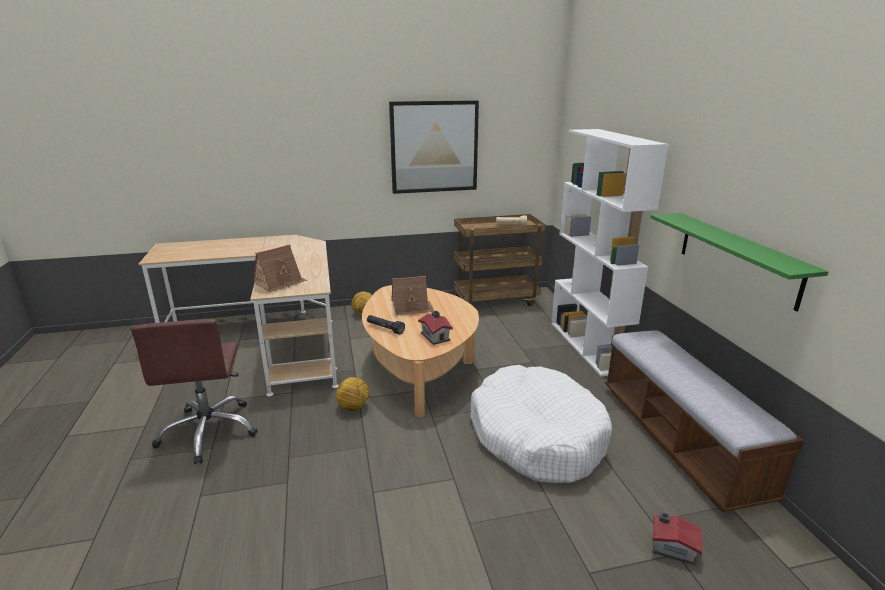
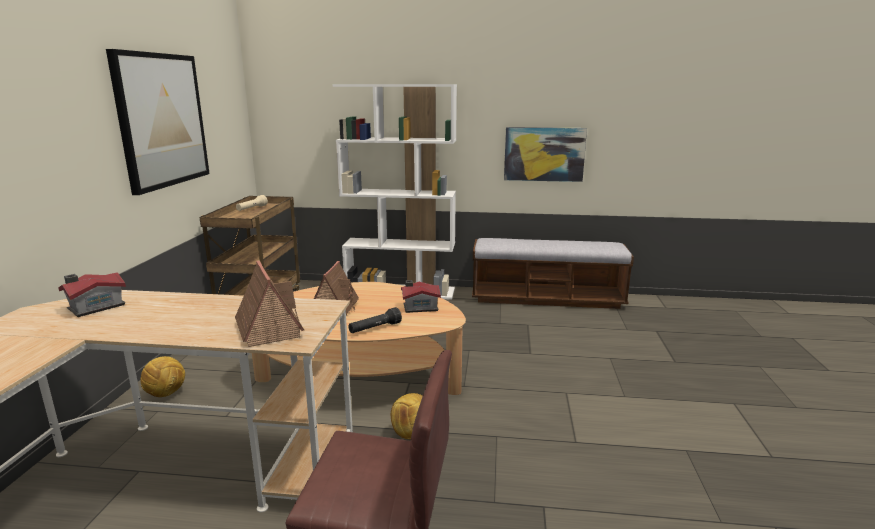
camera: 70 degrees left, 5 degrees down
(536, 436) = (520, 343): white dog bed -> none
(672, 547) = (650, 330): toy house -> toy house (94, 307)
(737, 258) = (544, 154): green shelf -> picture

